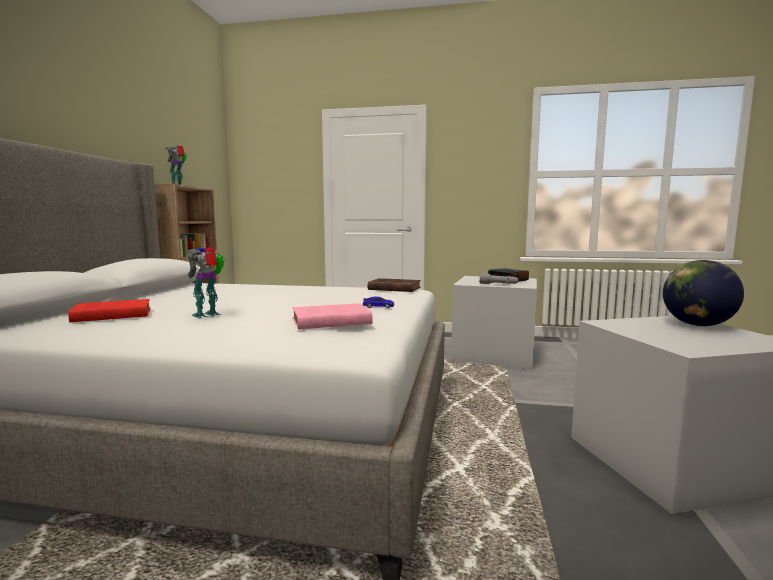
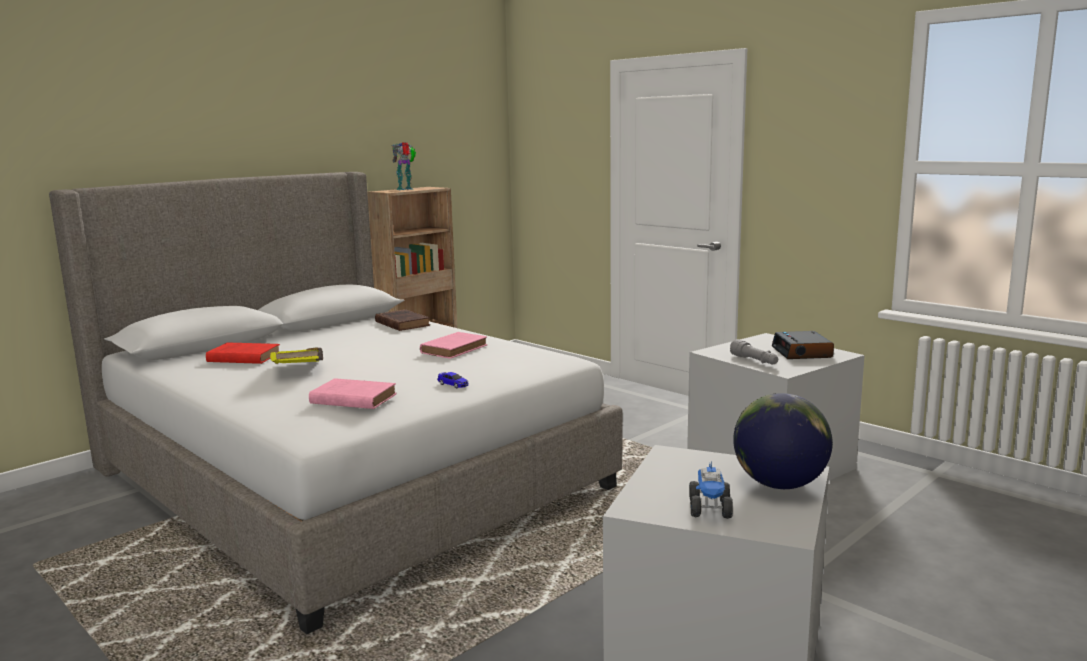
camera: 35 degrees right, 5 degrees up
(208, 315) = (299, 371): toy robot -> yellow book
(314, 292) = (455, 349): none -> pink book
(393, 288) = (547, 355): brown book -> brown book (401, 323)
(718, 341) = (710, 509): none -> toy truck

